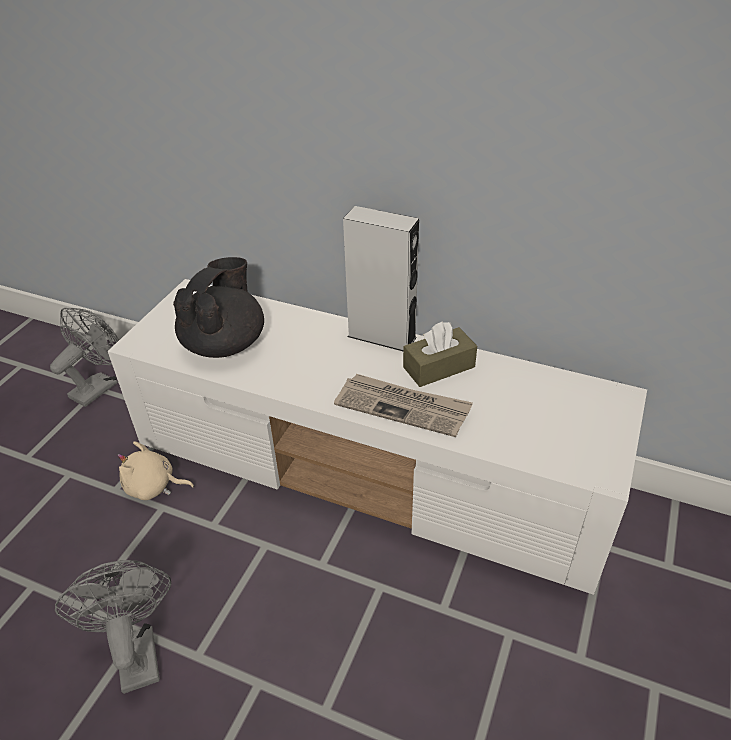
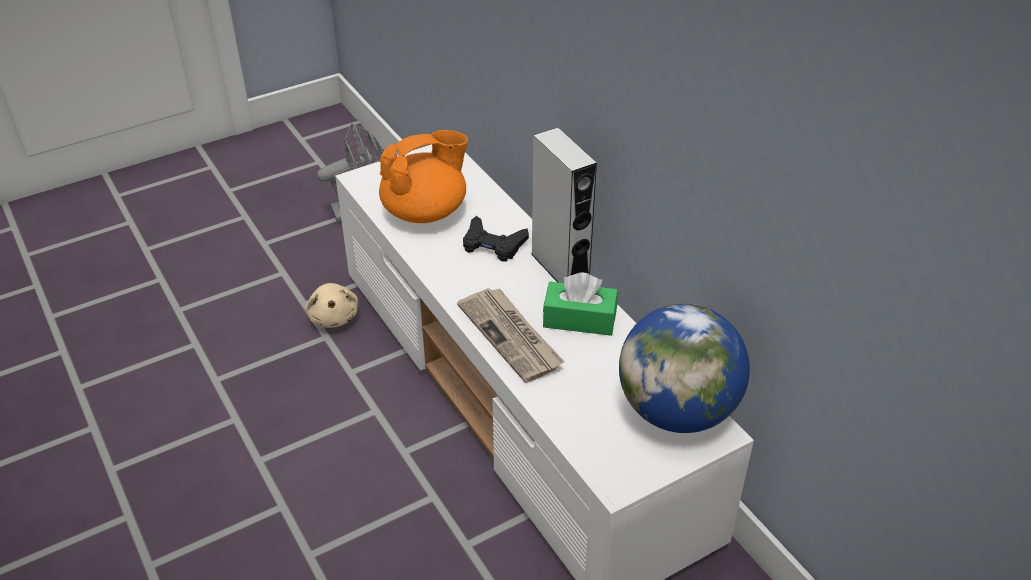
camera: 35 degrees right, 0 degrees up
(136, 650) = (223, 431): grey fan -> none
(154, 487) = (333, 316): beige plush toy -> beige plush toy turned 150 degrees counterclockwise
(225, 344) = (426, 211): black teapot -> orange teapot
(310, 343) = (493, 244): none -> black game controller
(439, 367) = (579, 319): brown tissue box -> green tissue box
(579, 397) = (677, 411): none -> globe

